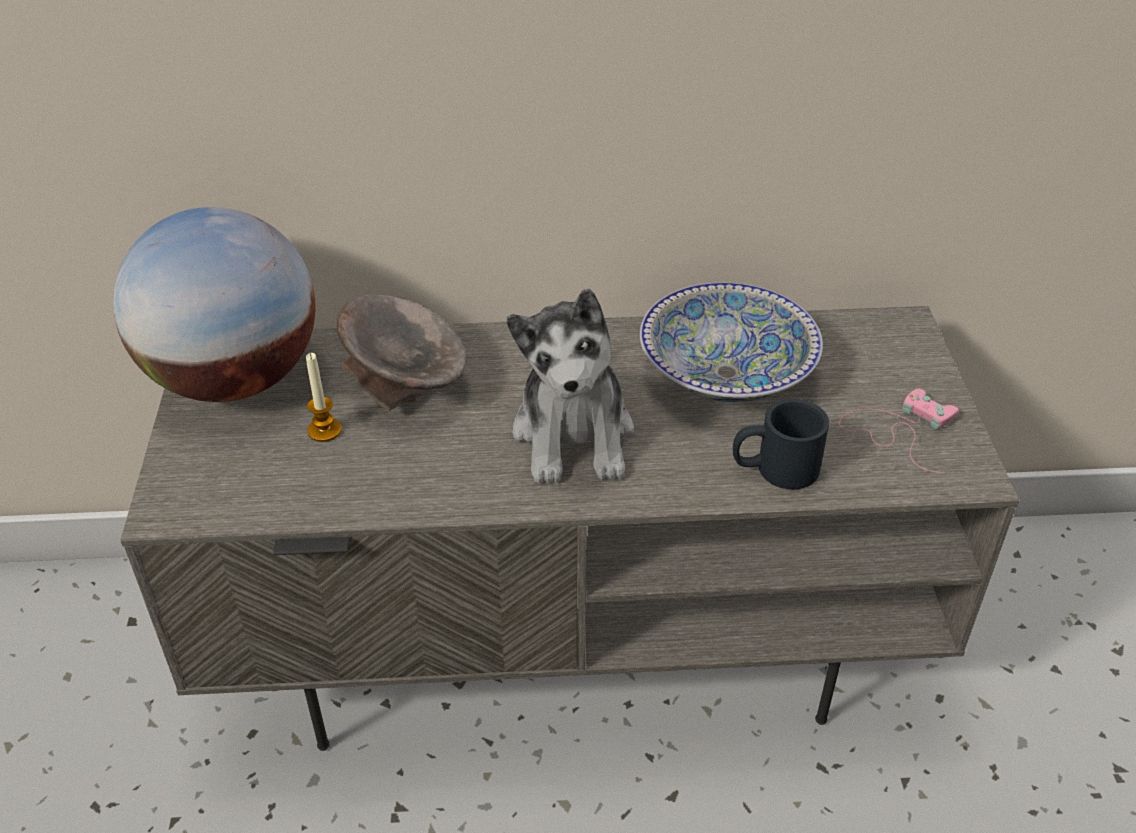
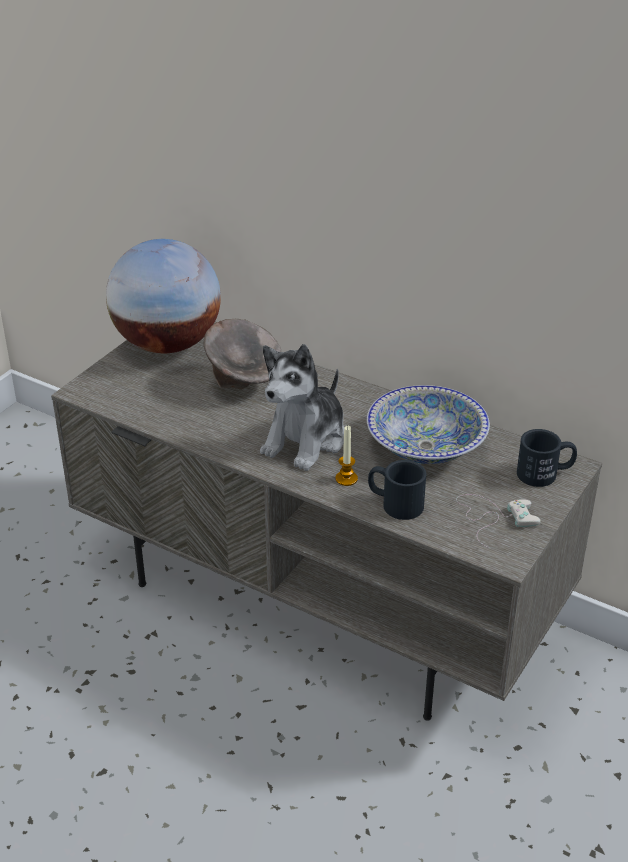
camera: 35 degrees right, 5 degrees down
(324, 430) = (185, 386): candle -> candle (346, 479)
(889, 346) = (545, 473): none -> black mug
(899, 429) = (493, 516): pink game controller -> white game controller

